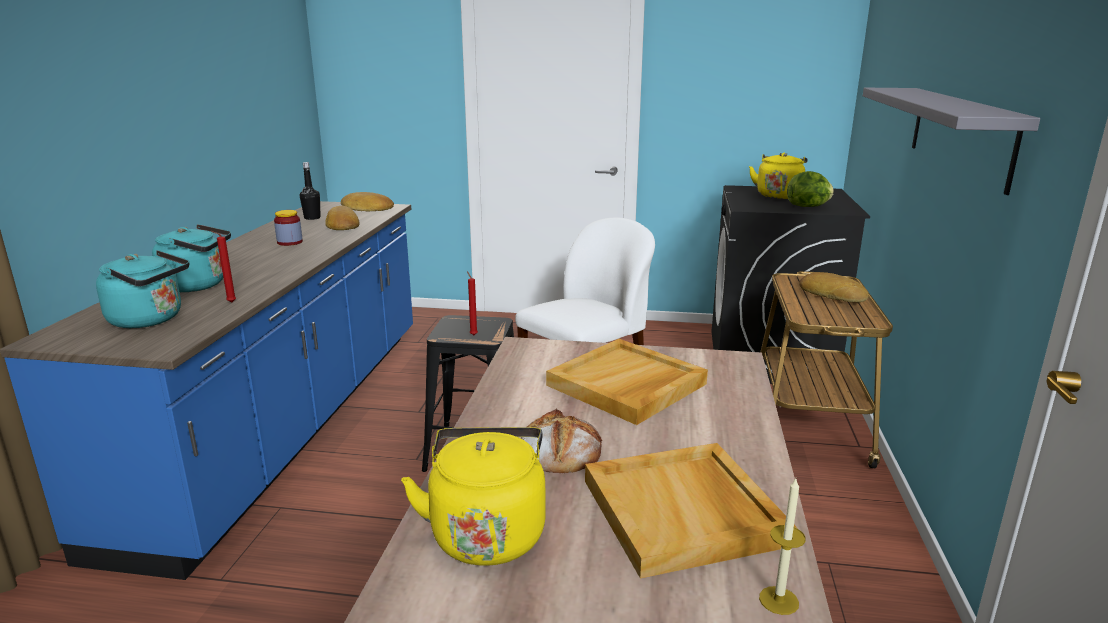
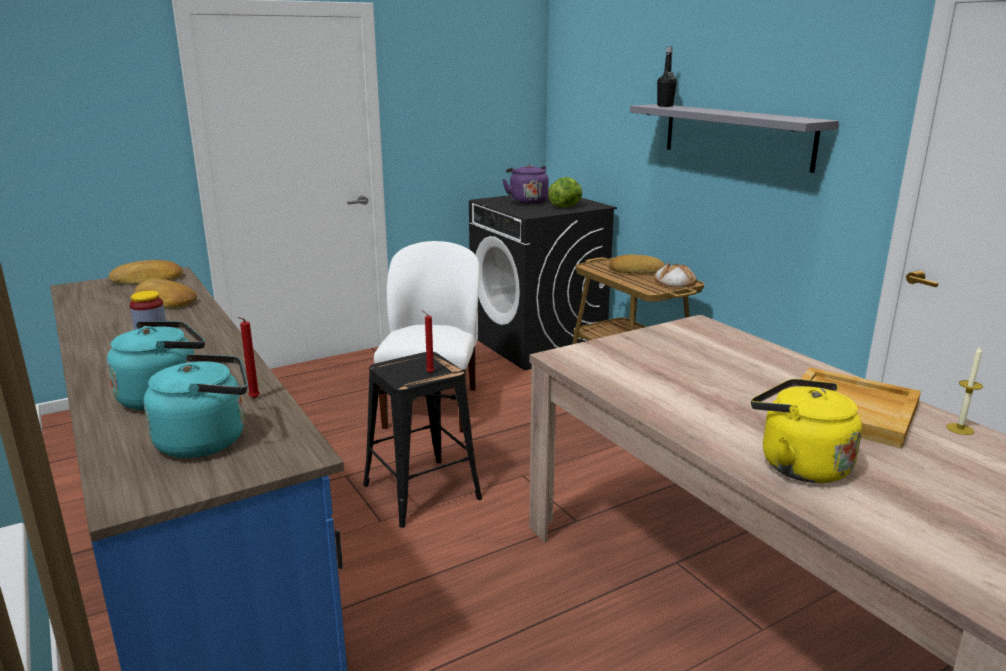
camera: 40 degrees left, 0 degrees up
(312, 218) = (105, 302): black bottle -> black bottle (665, 106)
(559, 450) = (729, 408): bread -> bread (674, 281)
(626, 385) = (678, 358): beige tray -> none
(778, 195) = (527, 201): yellow kettle -> purple kettle

